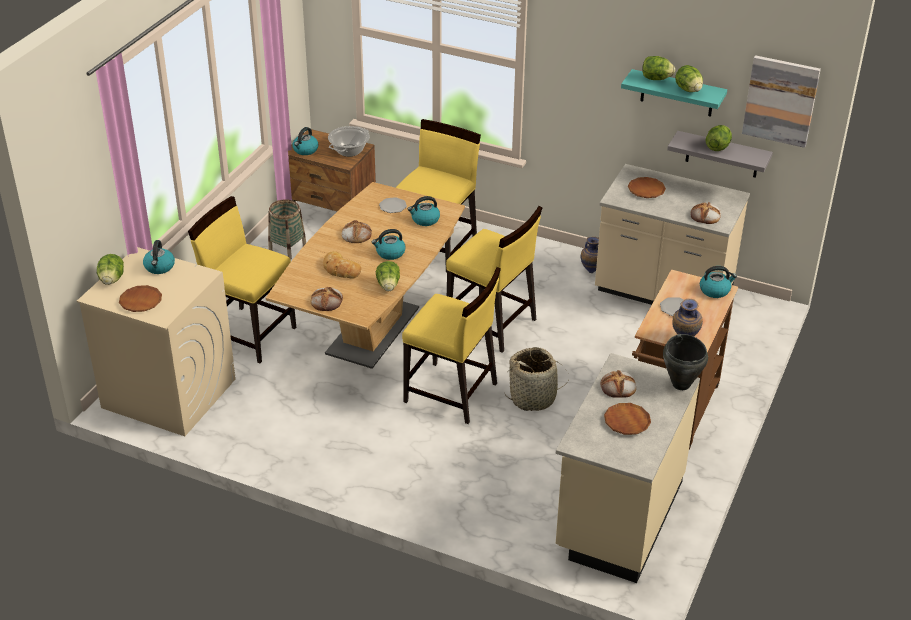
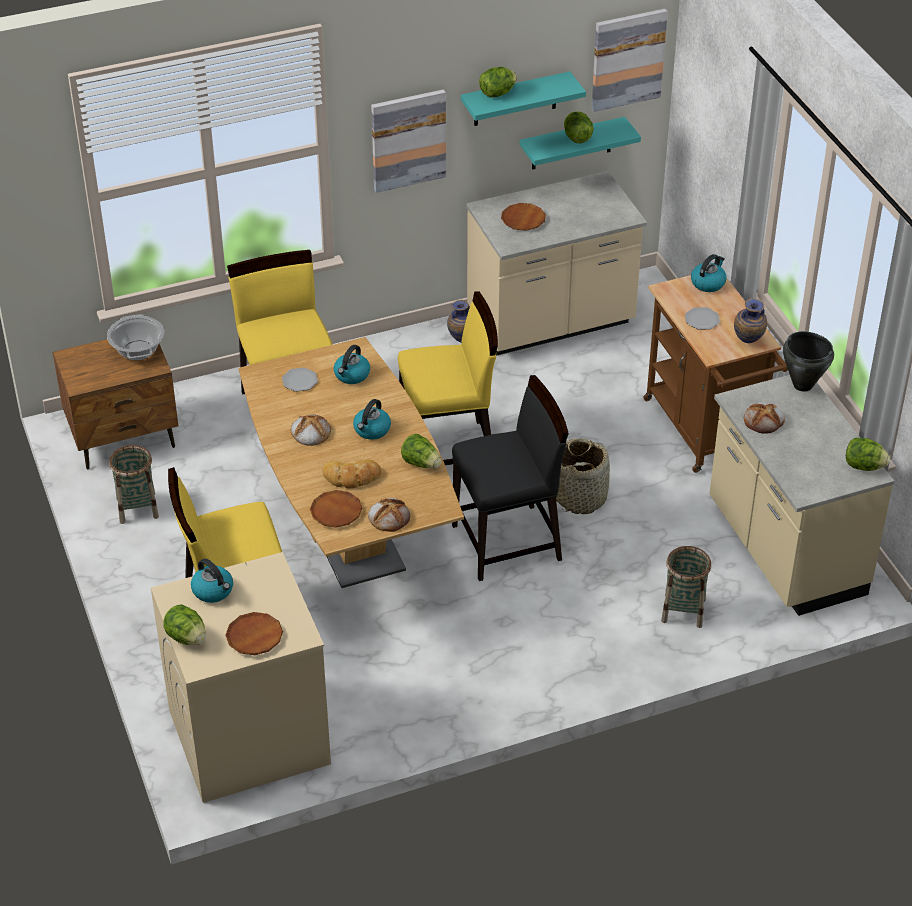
camera: 45 degrees left, 5 degrees up
(305, 150) = (89, 378): kettle -> none
(451, 393) = (508, 542): yellow chair -> black chair
(498, 503) = (683, 610): none -> basket
(586, 89) = (408, 140): none -> picture
(627, 421) = (811, 445): brown plate -> brown plate (336, 512)
(688, 90) = (541, 90): lettuce -> lettuce (863, 466)
(705, 216) = (606, 216): bread -> none
(722, 155) = (571, 144): grey shelf -> turquoise shelf

